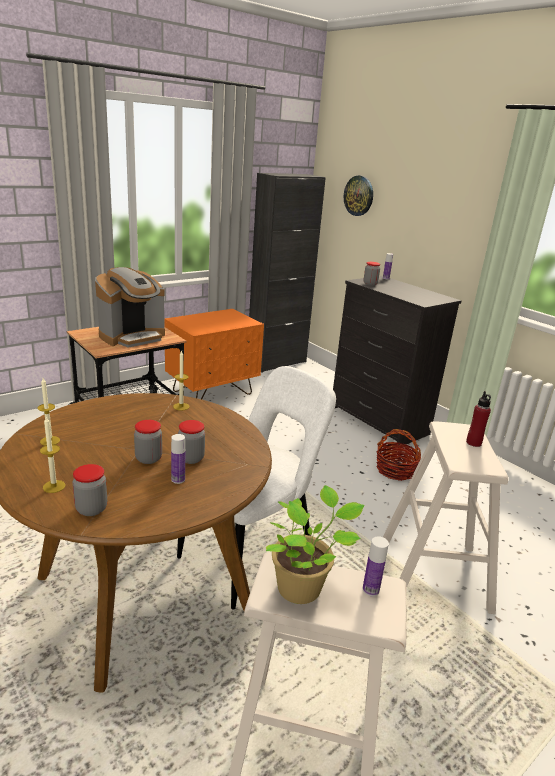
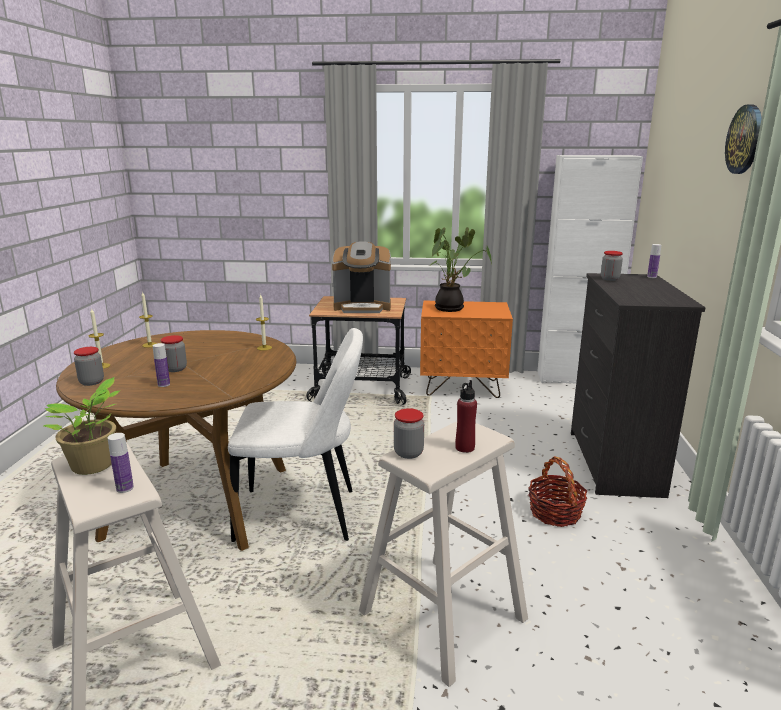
camera: 45 degrees right, 5 degrees down
(191, 458) = (198, 377): jar -> jar (408, 453)
(203, 322) = (452, 308): none -> potted plant
(276, 362) = (573, 378): black cabinet -> white cabinet
(359, 195) = (670, 176): wall clock -> wall clock (745, 139)

